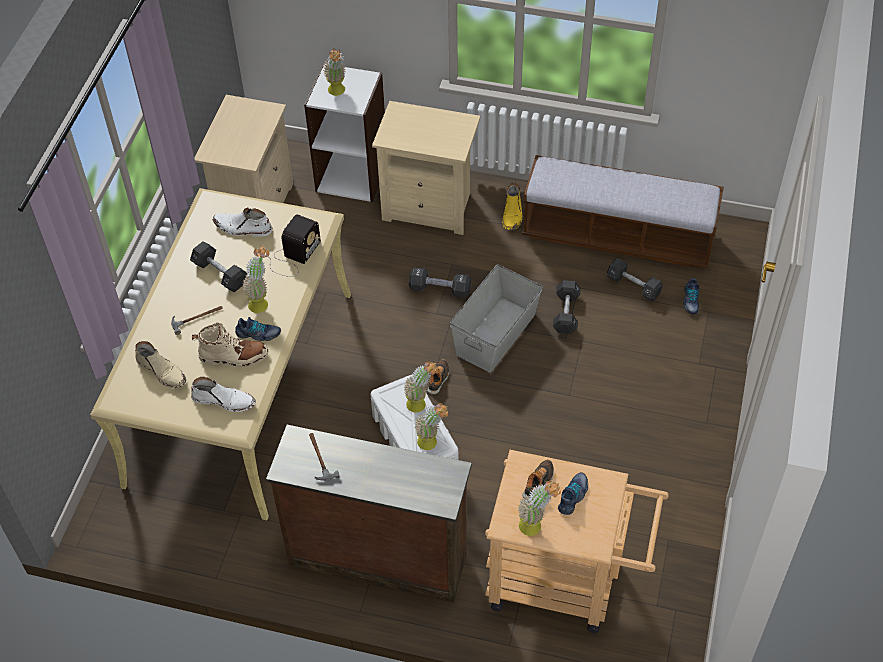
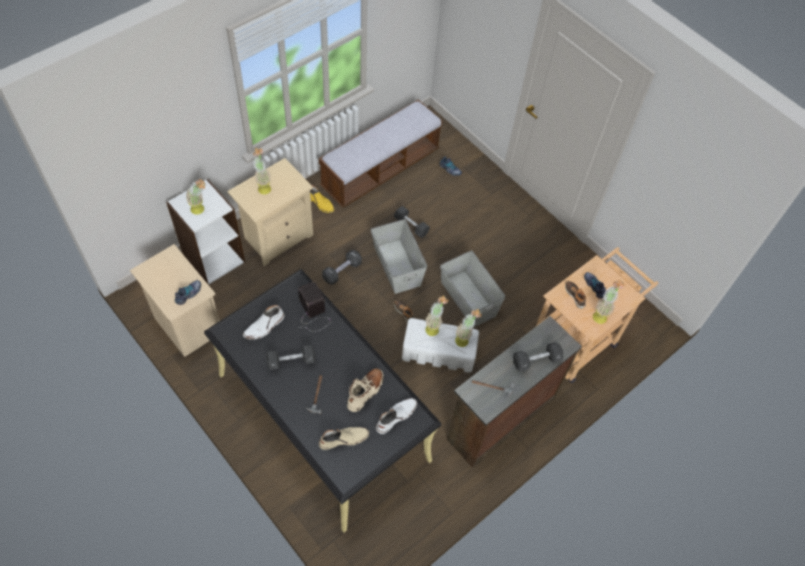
camera: 60 degrees left, 5 degrees up
(241, 385) = (322, 416): beige desk -> black desk
(258, 334) = (359, 368): shoe -> shoe (189, 294)
(261, 301) = (334, 351): potted plant -> potted plant (263, 186)
(516, 430) = (468, 299): none -> grey storage box
(633, 286) = (419, 185): black dumbbell -> black dumbbell (536, 360)

